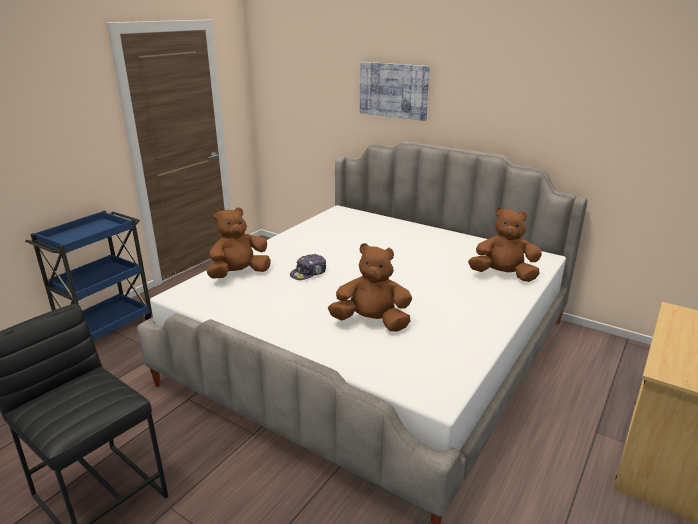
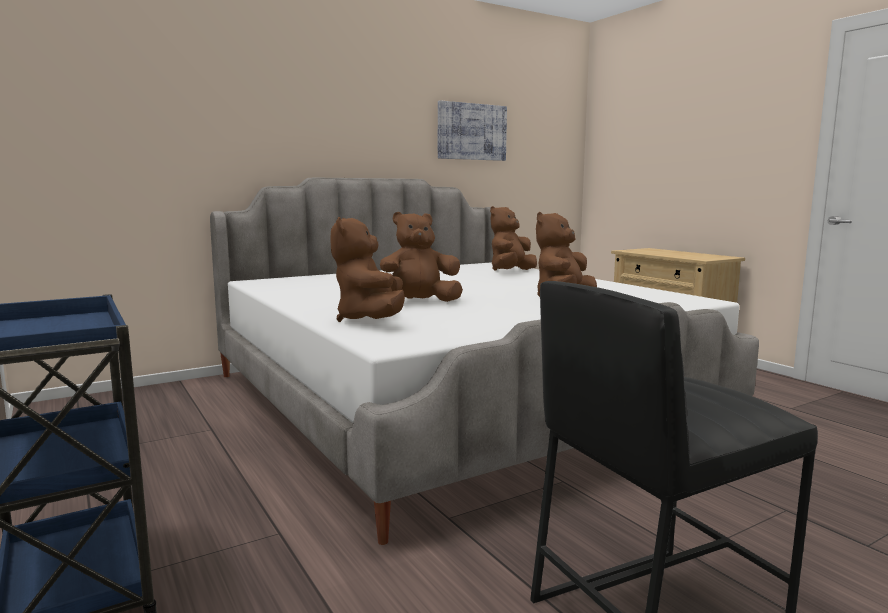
camera: 65 degrees left, 15 degrees down
(309, 273) = (418, 302): cap -> brown plush toy
(393, 90) = (280, 116): picture -> picture (471, 132)

